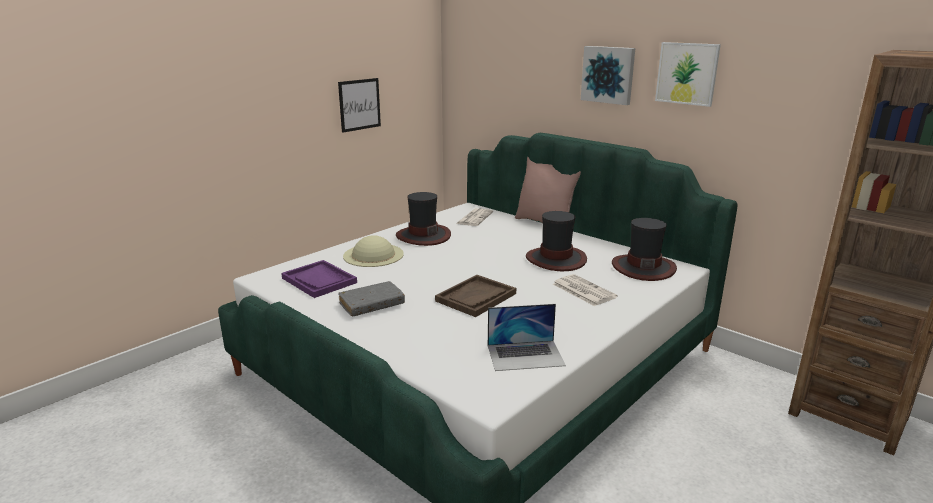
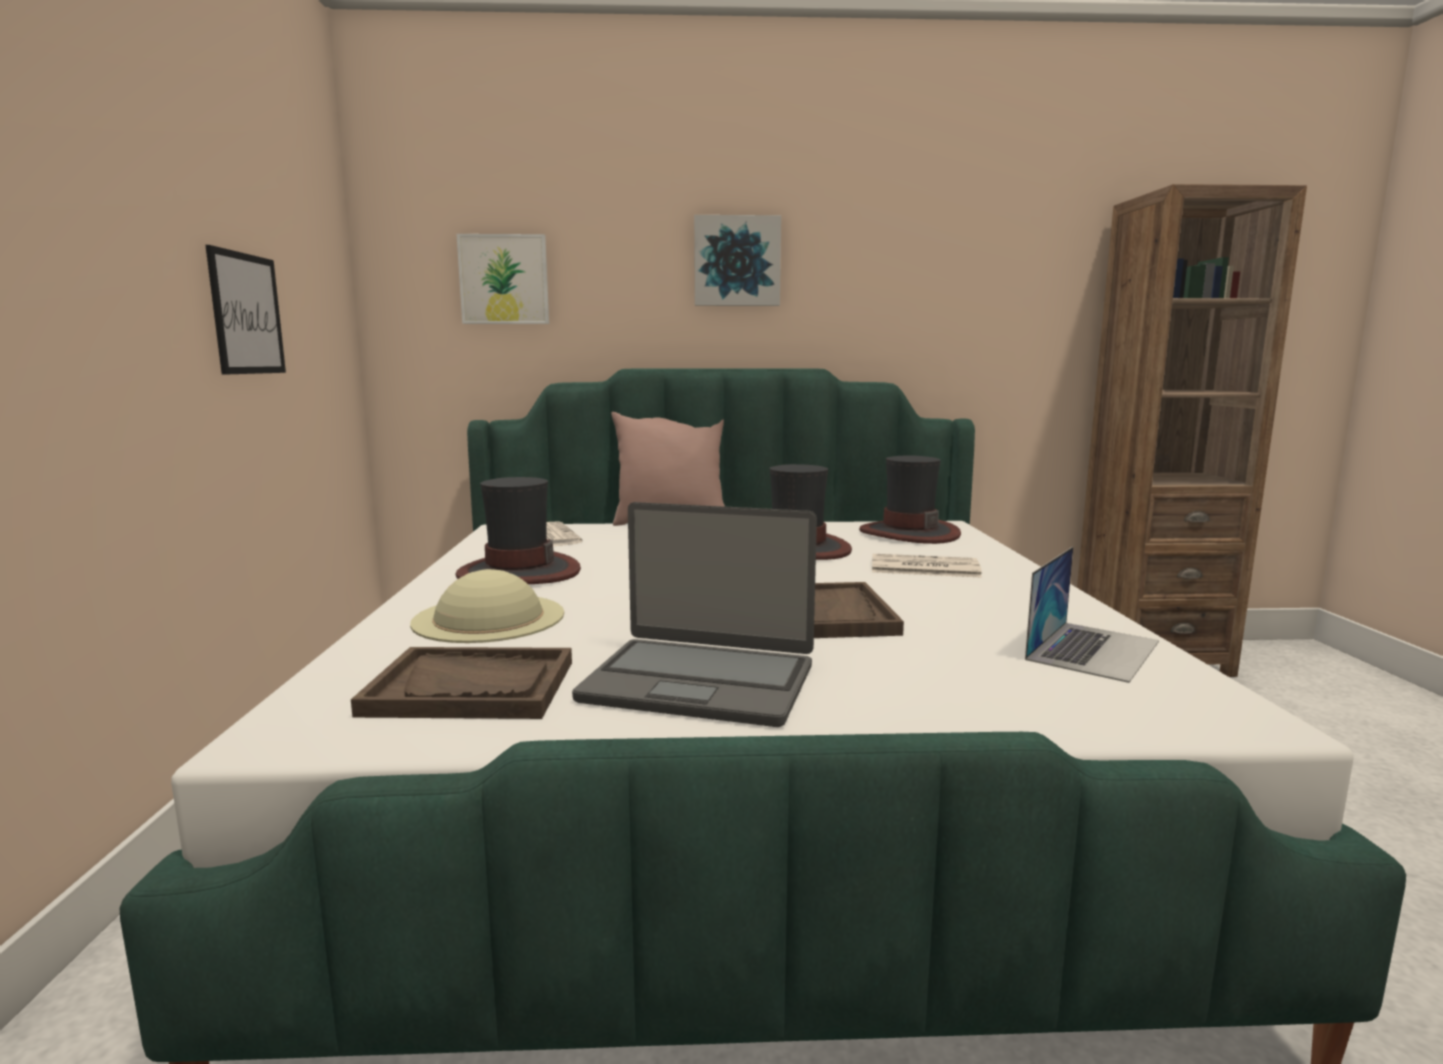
camera: 45 degrees left, 10 degrees down
(319, 280) = (472, 688): purple tray -> brown tray
(372, 305) = (700, 682): grey book -> laptop
(687, 73) = (865, 251): picture -> picture (504, 279)

